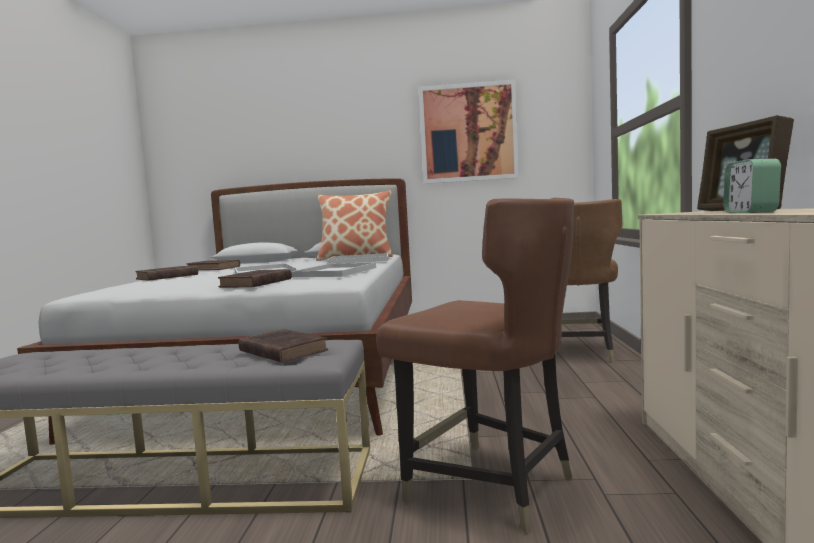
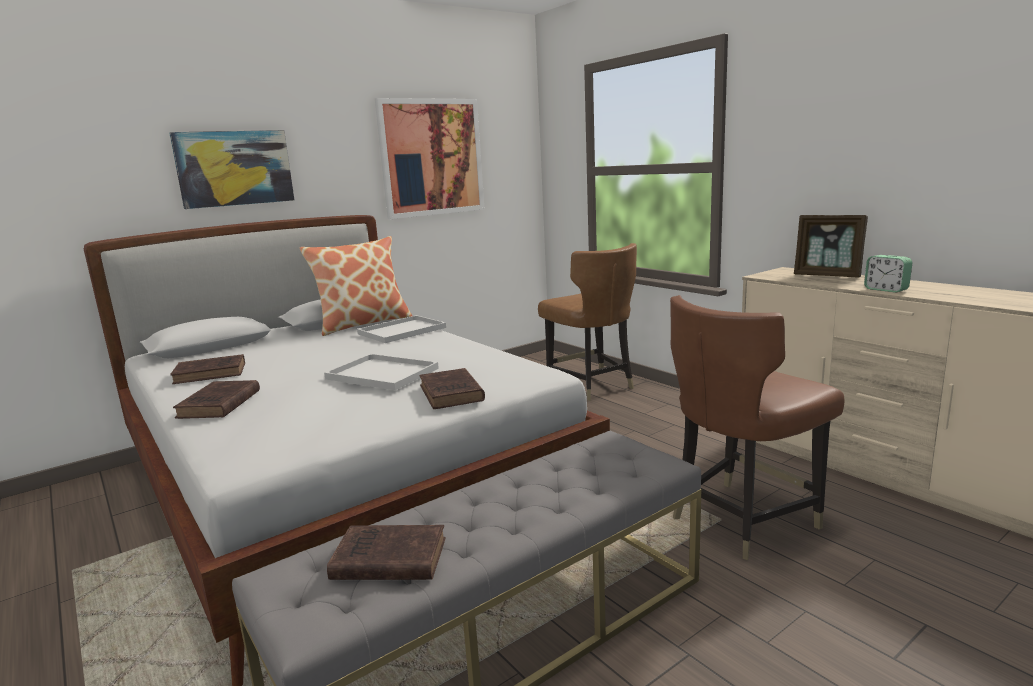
camera: 40 degrees left, 10 degrees up
(281, 351) = (599, 462): brown book -> brown book (386, 559)
(309, 144) = (234, 168): none -> picture
(335, 272) = (470, 358): white tray -> none
(491, 487) = (741, 520): brown chair -> brown chair turned 150 degrees clockwise

